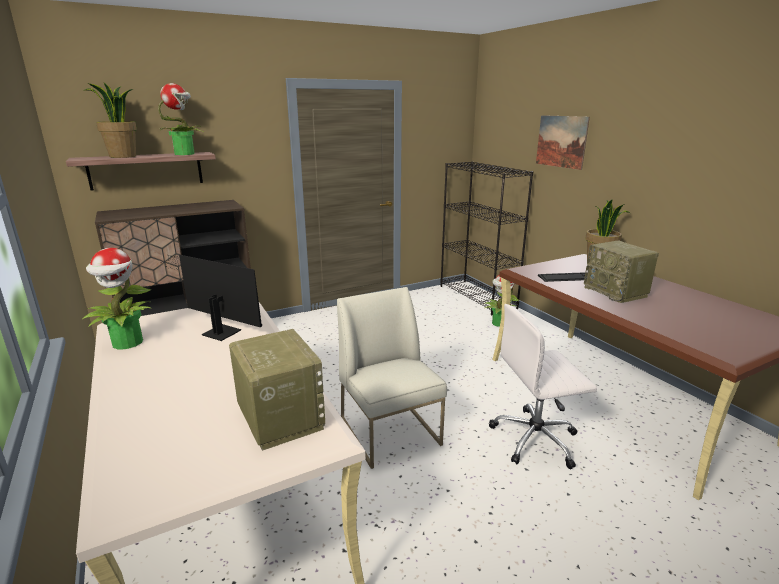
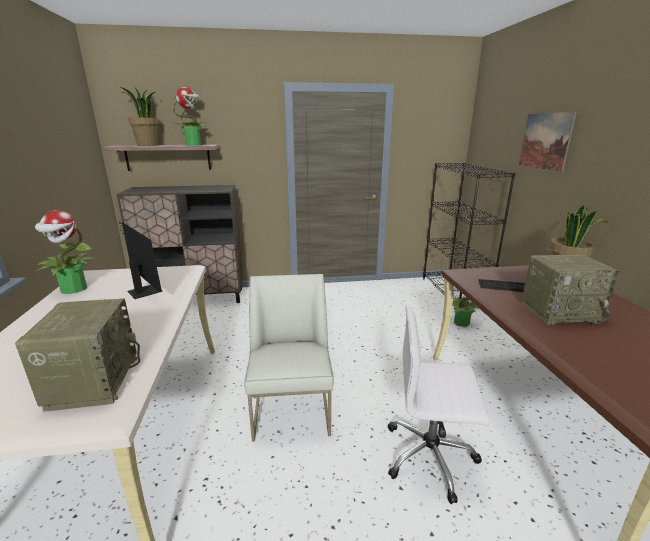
camera: 20 degrees right, 0 degrees up
(616, 292) = (560, 312): radio -> radio turned 90 degrees counterclockwise

